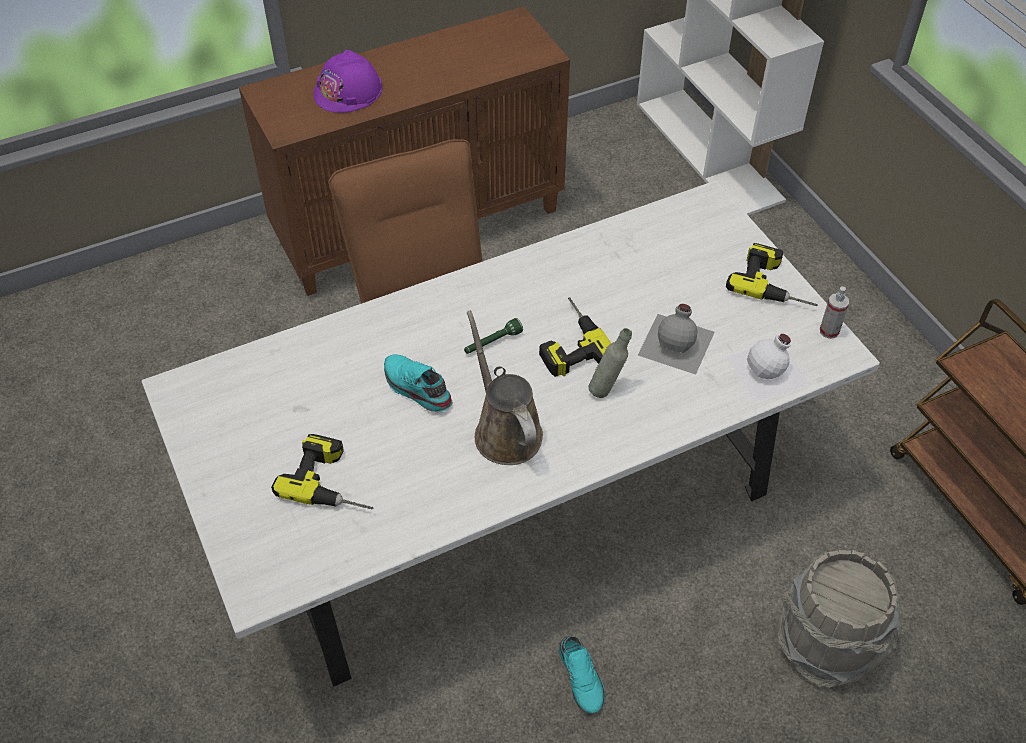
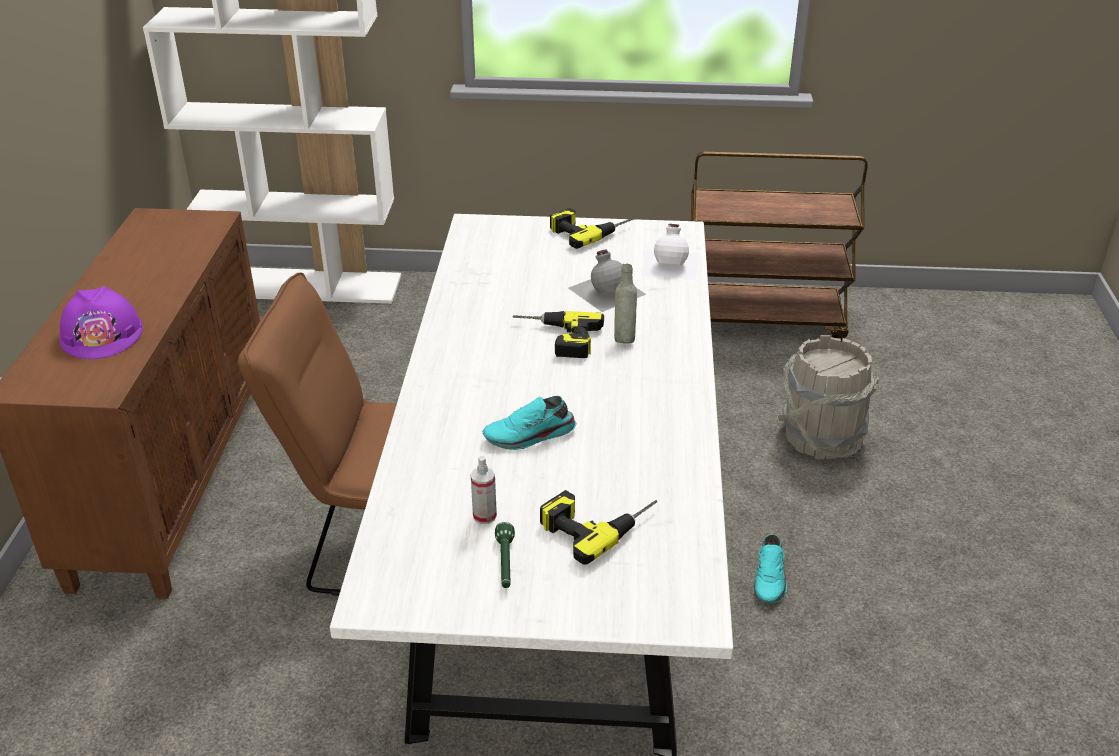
camera: 60 degrees left, 15 degrees down
(492, 343) = (517, 376): green flashlight -> green flashlight (505, 563)
(505, 430) = (622, 403): brown watering can -> none
(582, 677) = (770, 579): turquoise shoe -> turquoise shoe turned 90 degrees clockwise
(829, 331) = (657, 227): spray bottle -> spray bottle (484, 516)

